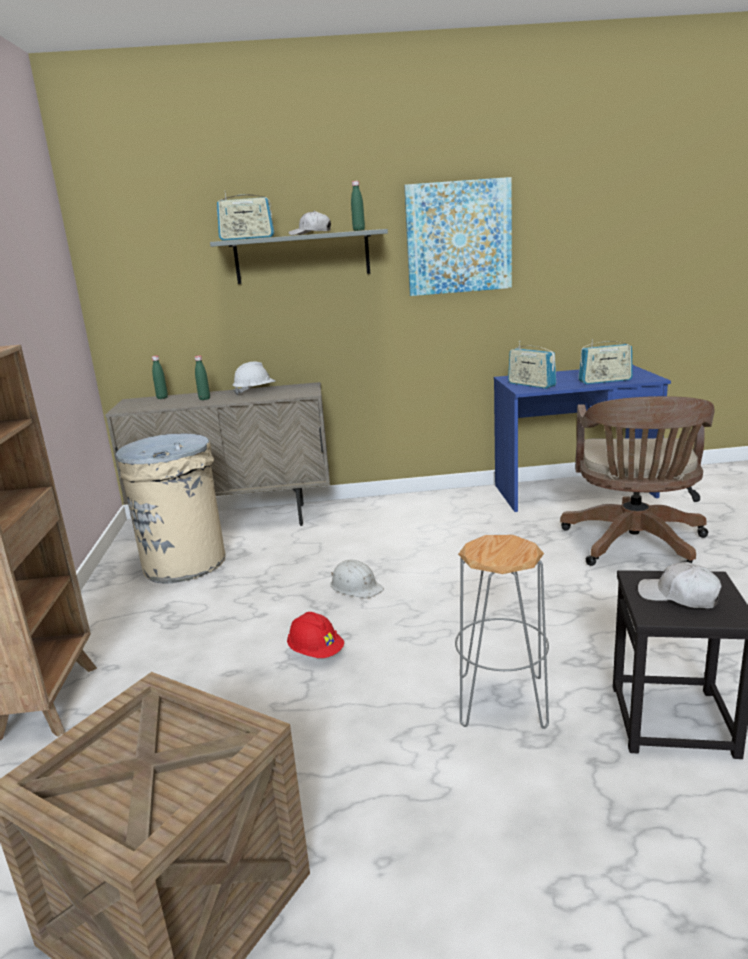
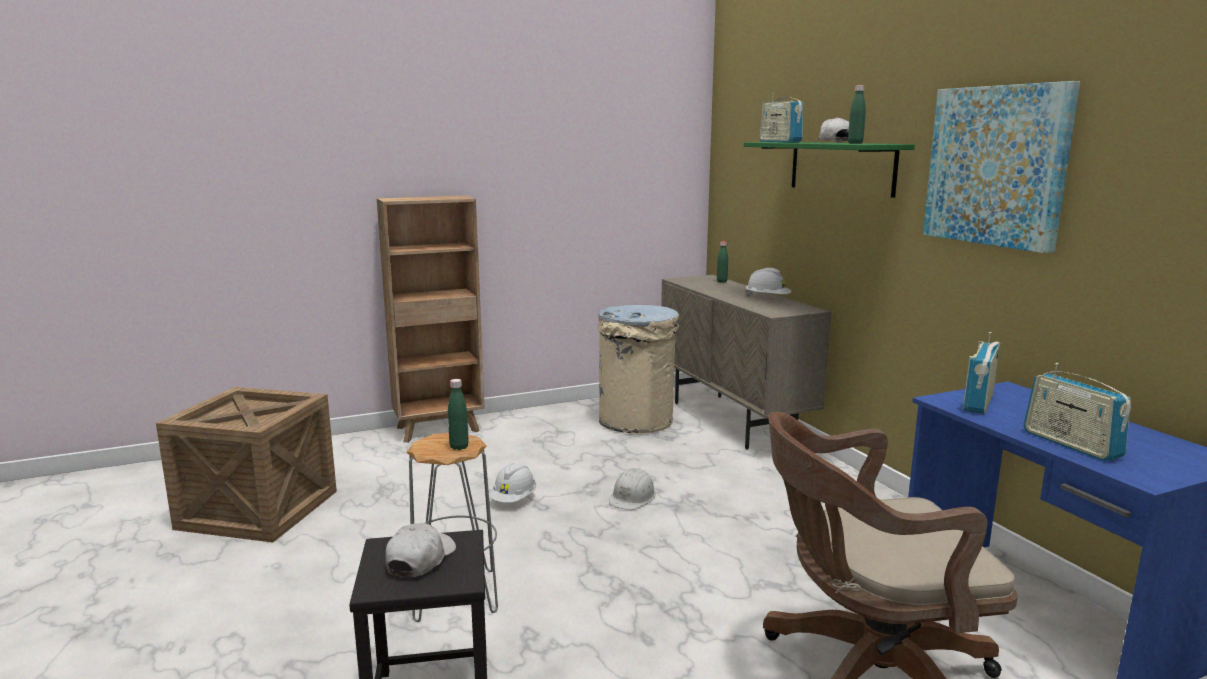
camera: 70 degrees right, 5 degrees down
(204, 399) = (726, 291): green bottle -> green bottle (459, 447)
(302, 257) = (841, 167): grey shelf -> green shelf
(316, 652) = (514, 499): red hard hat -> white hard hat

